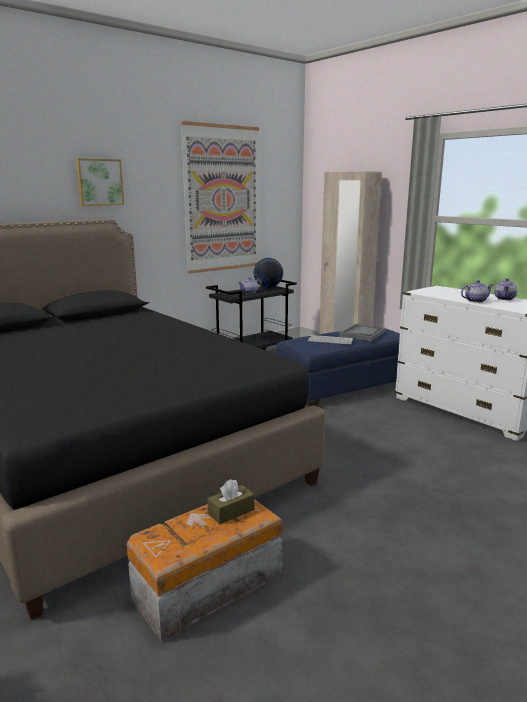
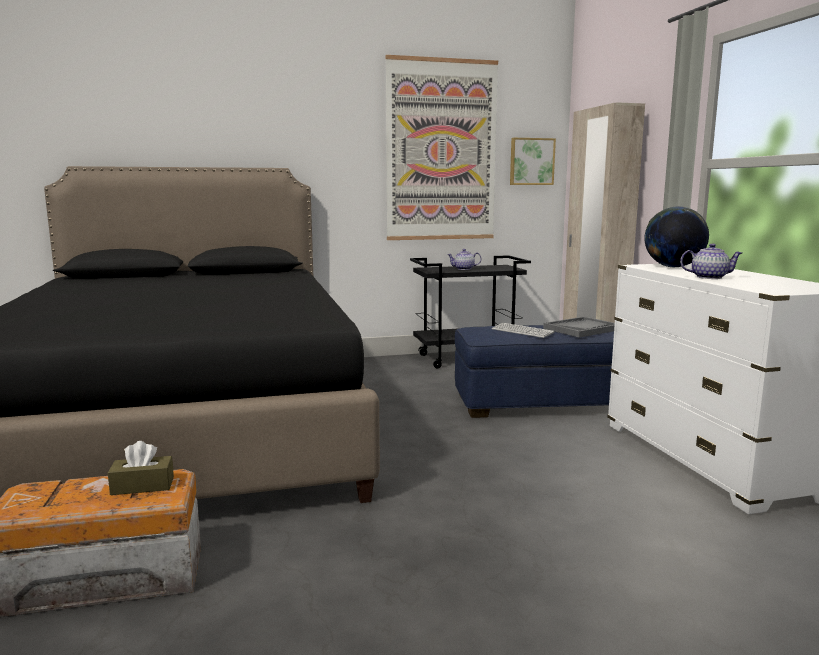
camera: 25 degrees right, 5 degrees down
(99, 182) = (277, 126): picture -> picture (531, 161)
(268, 287) = (497, 266): globe -> globe (673, 267)
(505, 298) = (770, 278): teapot -> none

